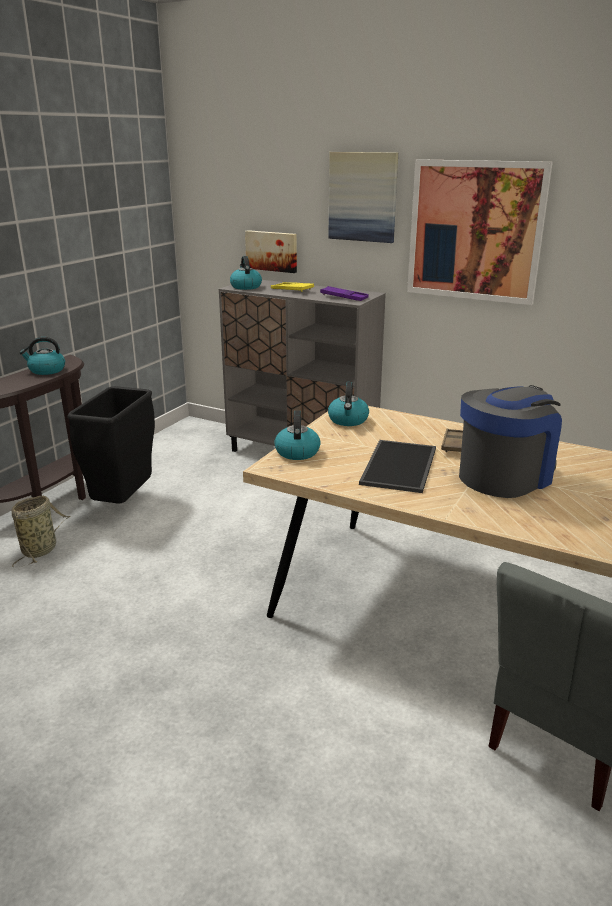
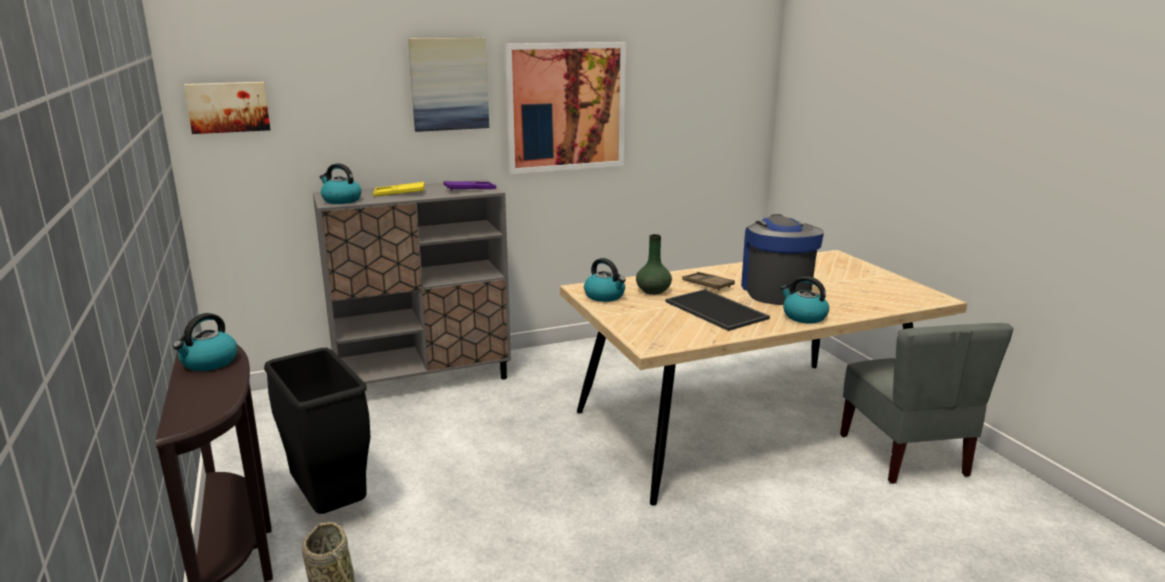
camera: 50 degrees left, 5 degrees down
(272, 251) = (337, 155): picture -> picture (228, 107)
(297, 452) = (636, 330): kettle -> kettle (803, 316)
(395, 431) = (653, 291): none -> green vase

